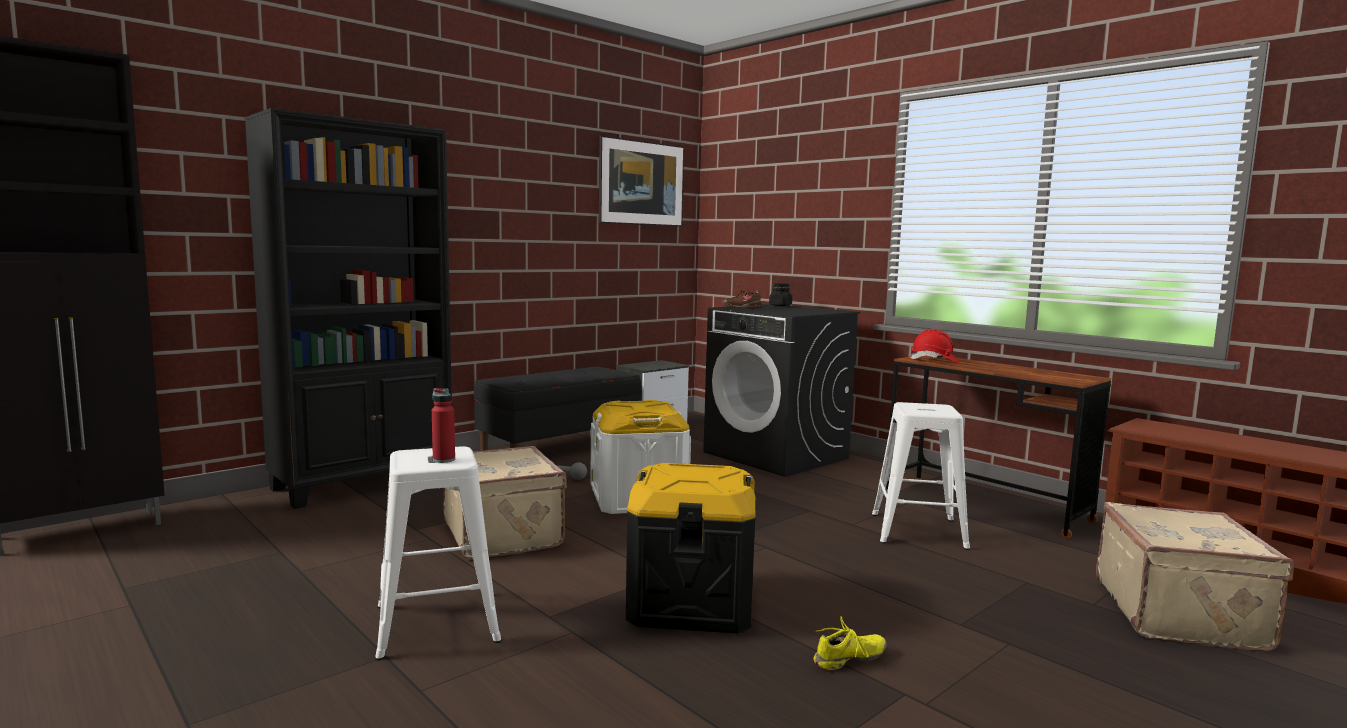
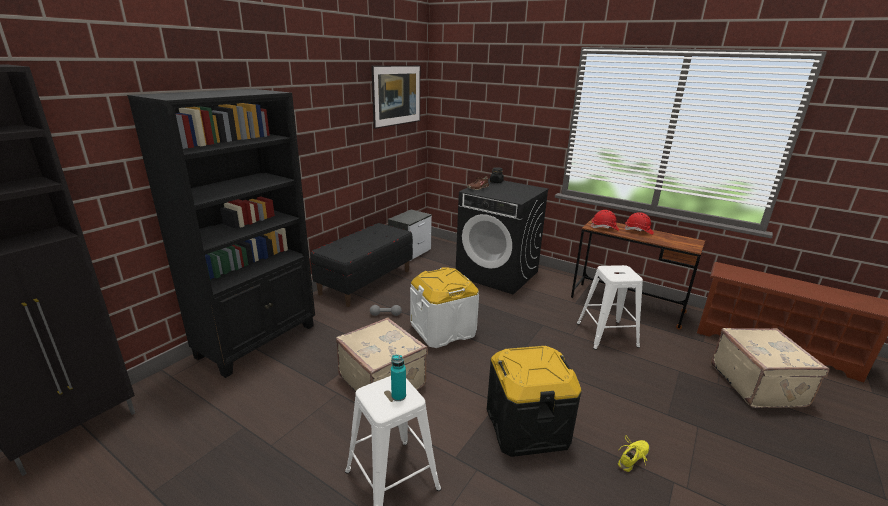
camera: 15 degrees left, 15 degrees up
(444, 460) = (398, 396): red bottle -> turquoise bottle
(993, 365) = (638, 231): none -> red hard hat

